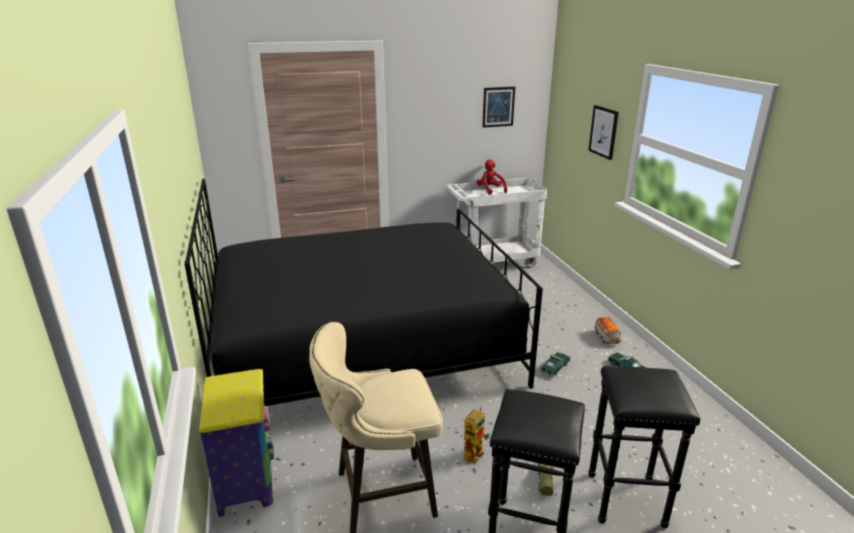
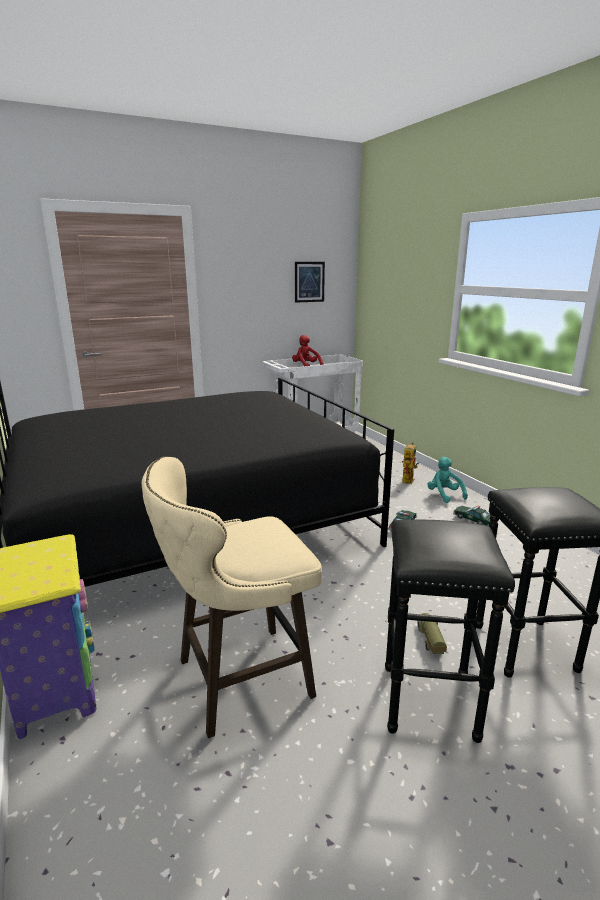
camera: 10 degrees left, 5 degrees down
(474, 452) = (341, 617): toy robot -> toy robot (407, 479)
(603, 132) = (419, 293): picture -> none
(606, 338) = (444, 495): toy car -> turquoise plush toy

